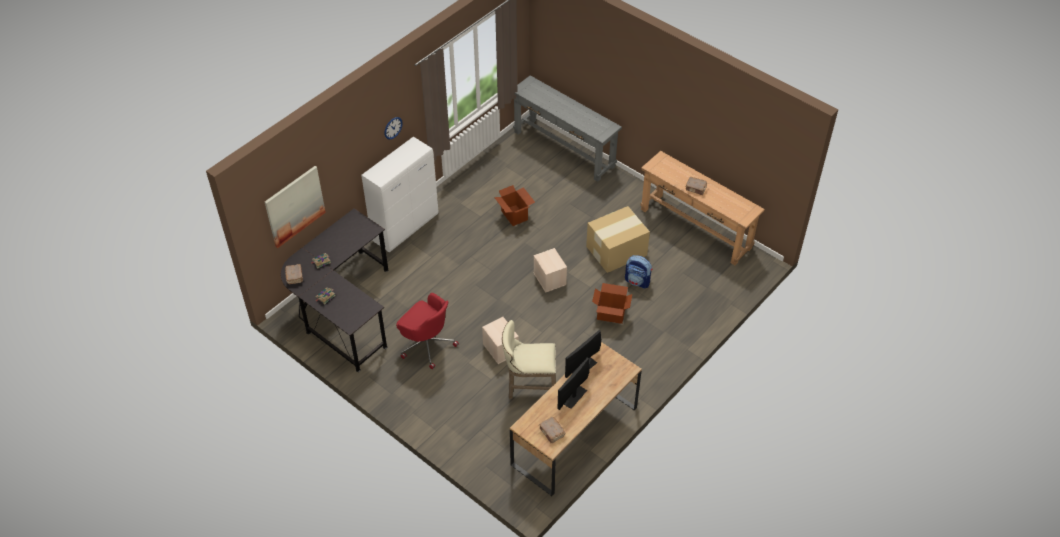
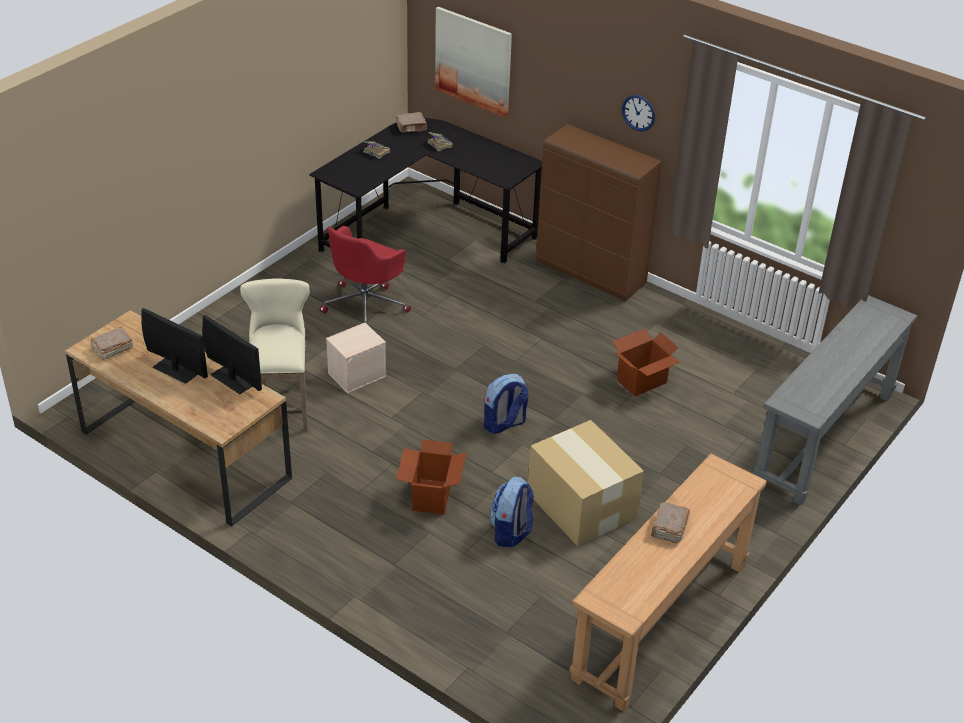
camera: 85 degrees right, 10 degrees down
(405, 227) = (591, 274): white cabinet -> brown cabinet
(550, 279) = (504, 424): beige storage box -> backpack

